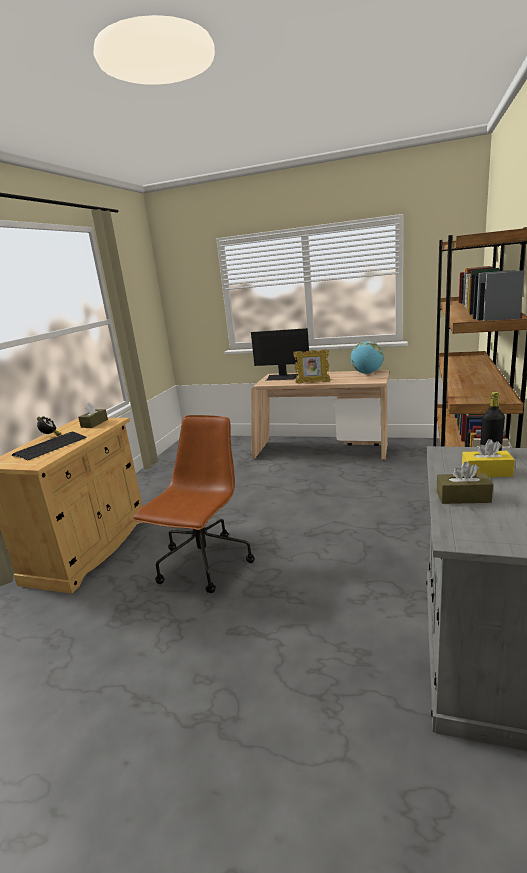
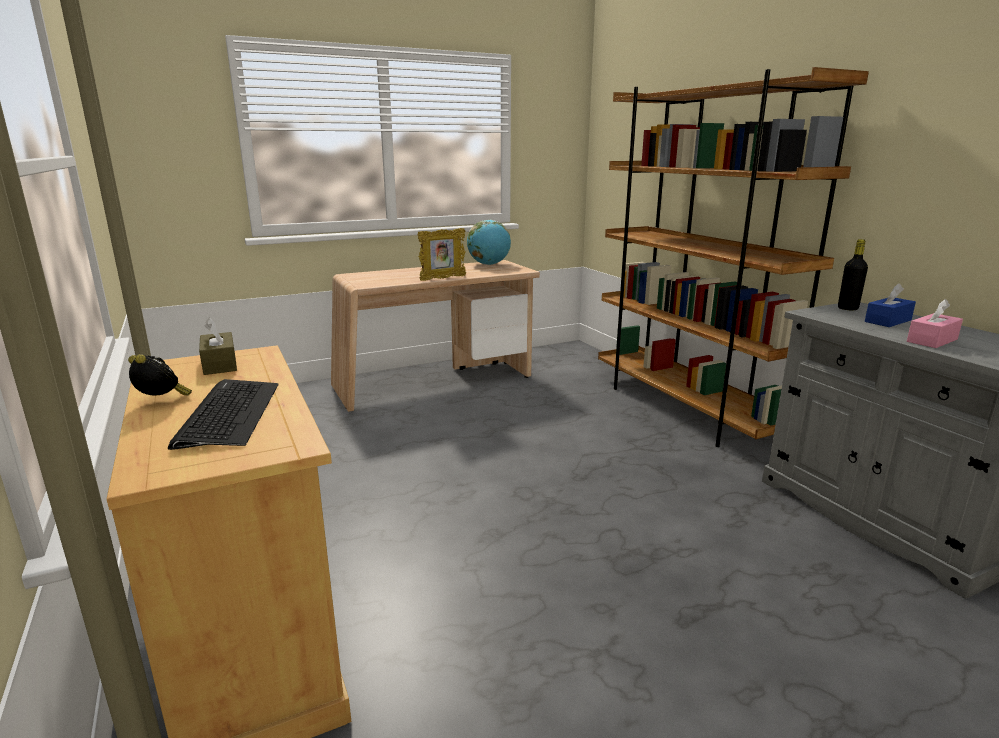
camera: 45 degrees left, 0 degrees up
(204, 564) = (511, 565): brown office chair -> none
(282, 377) = (375, 276): monitor -> none
(463, 497) = (932, 340): brown tissue box -> pink tissue box
(486, 472) = (888, 321): yellow tissue box -> blue tissue box

